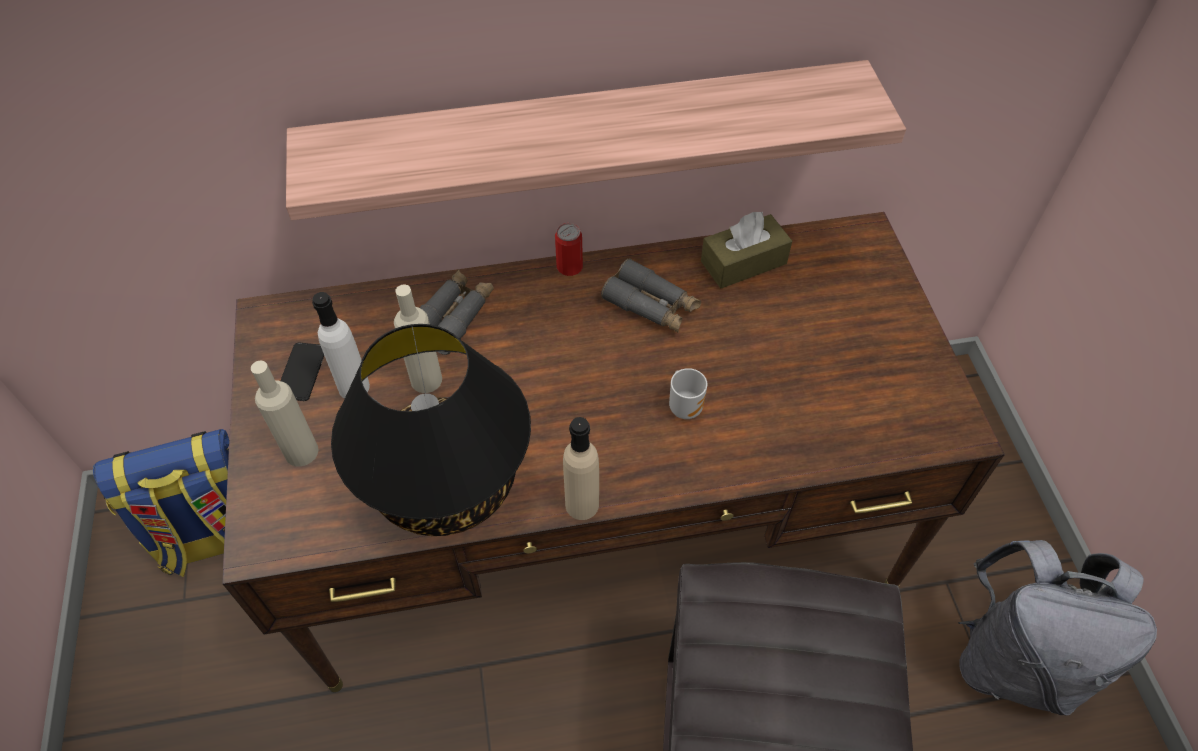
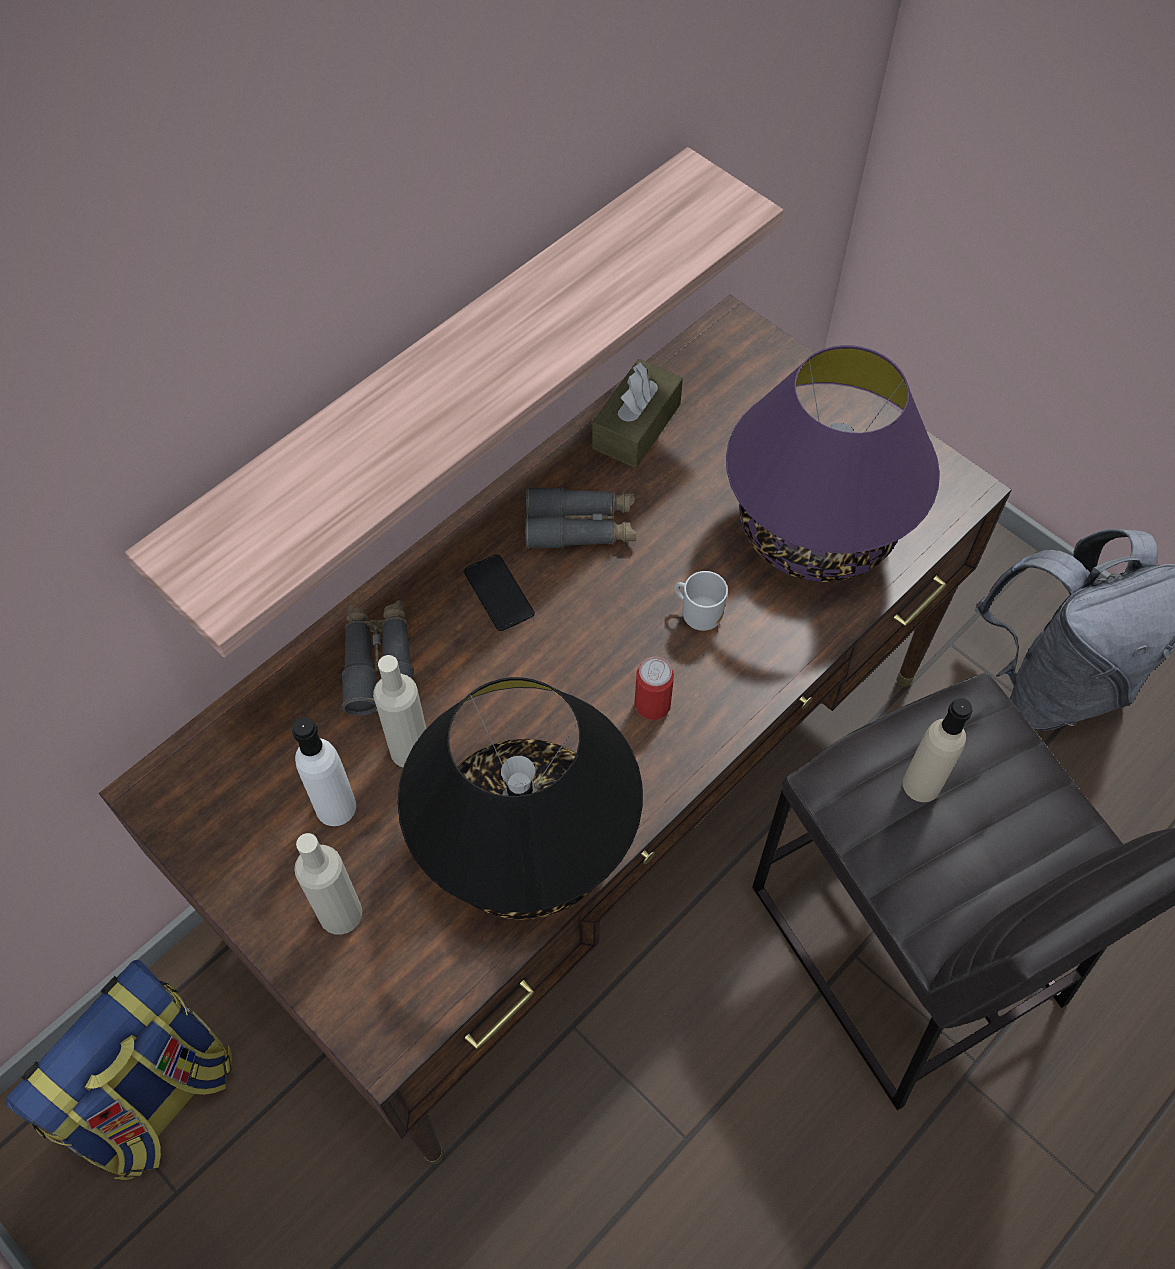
camera: 35 degrees left, 5 degrees up
(302, 372) = (260, 828): phone -> phone (499, 593)
(569, 266) = (459, 532): can -> can (652, 704)
(582, 504) = (680, 778): beige bottle -> beige bottle (921, 784)
(818, 399) = (816, 531): none -> purple table lamp

